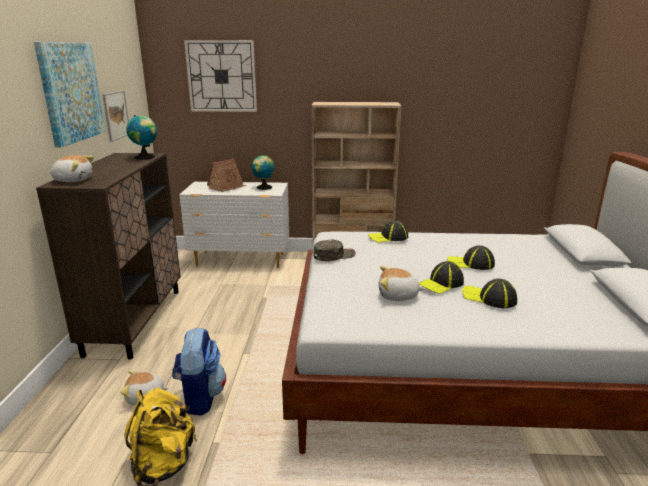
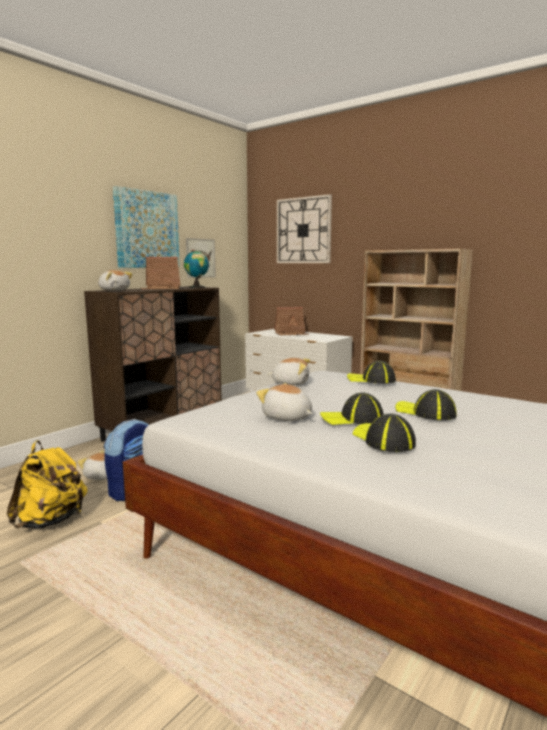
camera: 35 degrees right, 10 degrees down
(113, 166) = (160, 288): none -> toy house
(264, 188) = (322, 337): globe -> none
(334, 255) = (290, 383): green cap -> plush toy

